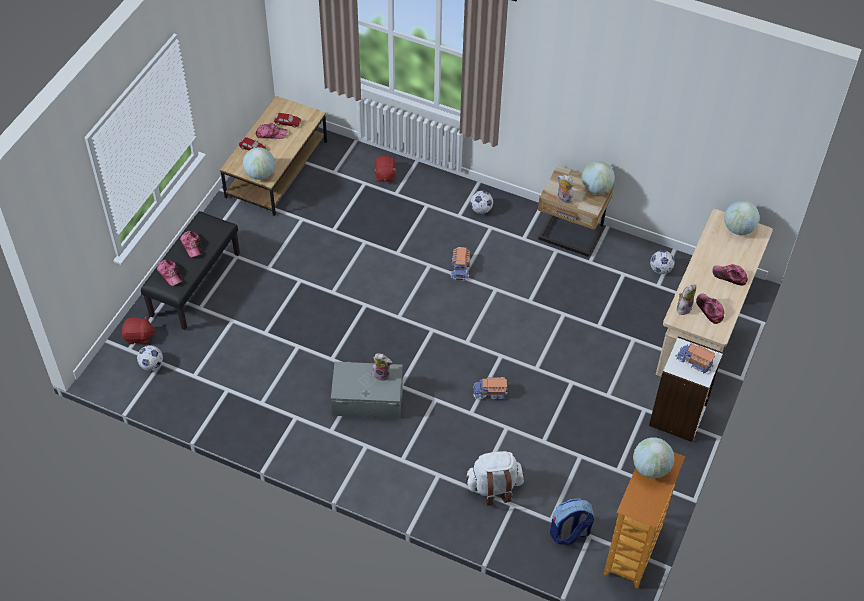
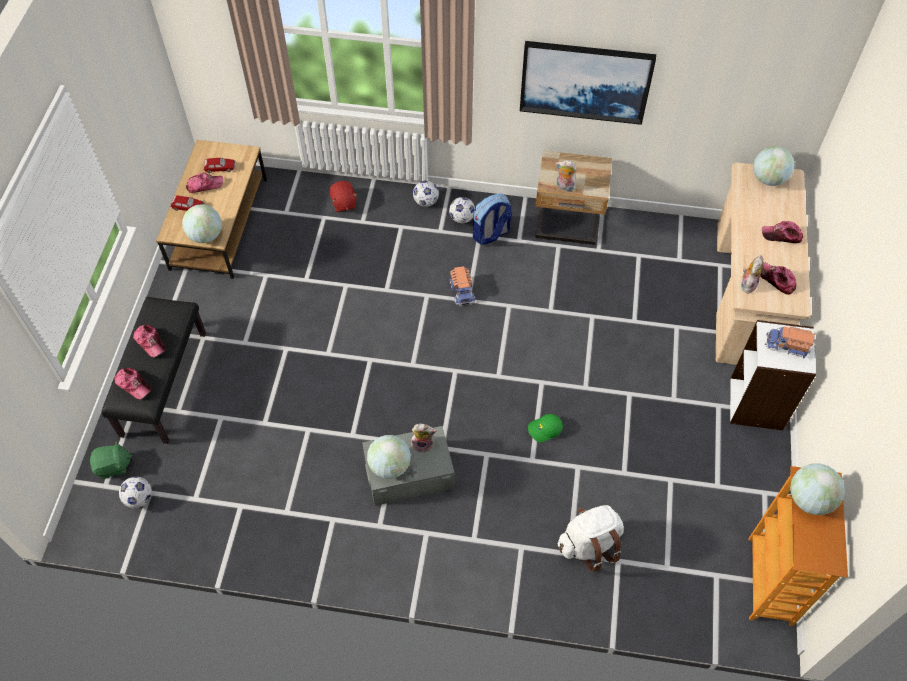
camera: 15 degrees left, 5 degrees up
(139, 337) = (113, 466): red plush toy -> green plush toy
(489, 392) = (544, 430): toy truck -> green cap
(569, 533) = (693, 578): backpack -> backpack (491, 234)
(593, 113) = (585, 81): none -> picture
(596, 189) = (595, 168): globe -> globe (390, 466)
(660, 269) = (675, 241): football -> football (426, 202)

